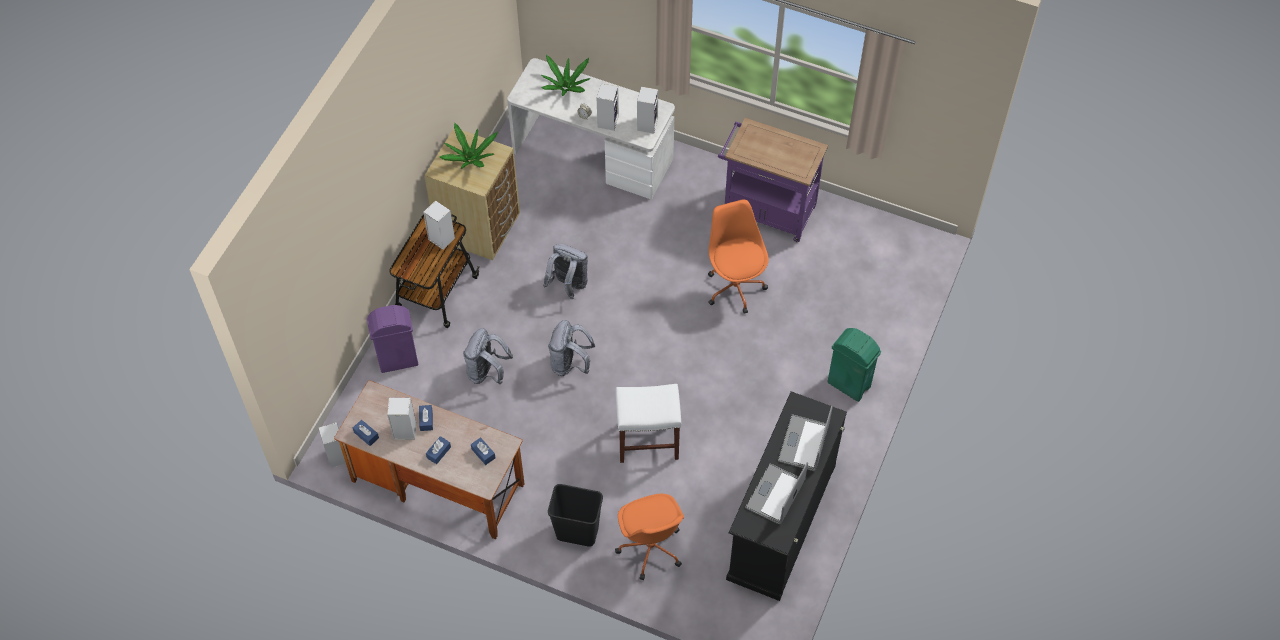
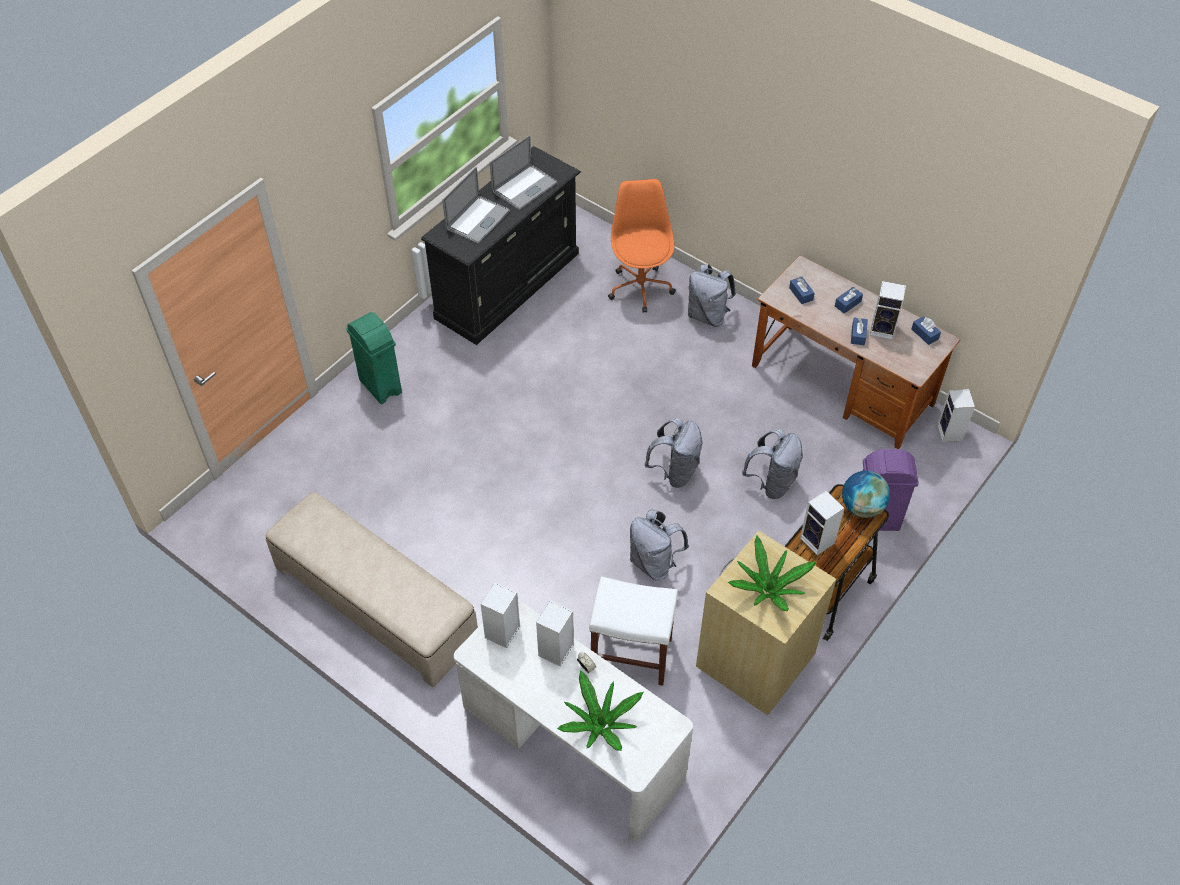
camera: 165 degrees left, 5 degrees down
(410, 272) = (862, 507): none -> globe
(576, 533) = (708, 315): black trash can -> grey backpack
(647, 442) = (614, 378): white stool -> white stool (632, 654)
(734, 287) = (456, 515): orange office chair -> none
(766, 211) = (374, 603): purple cart -> beige bench

